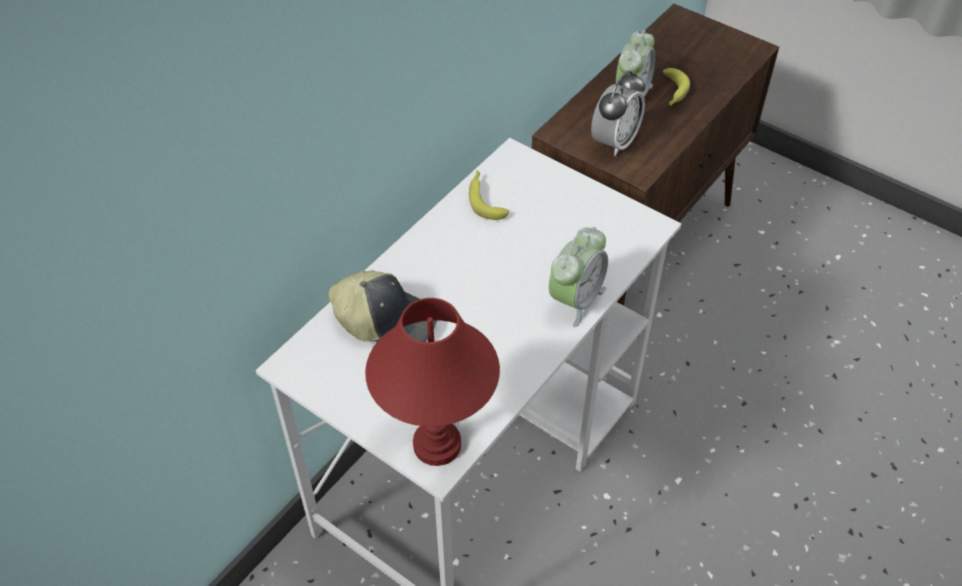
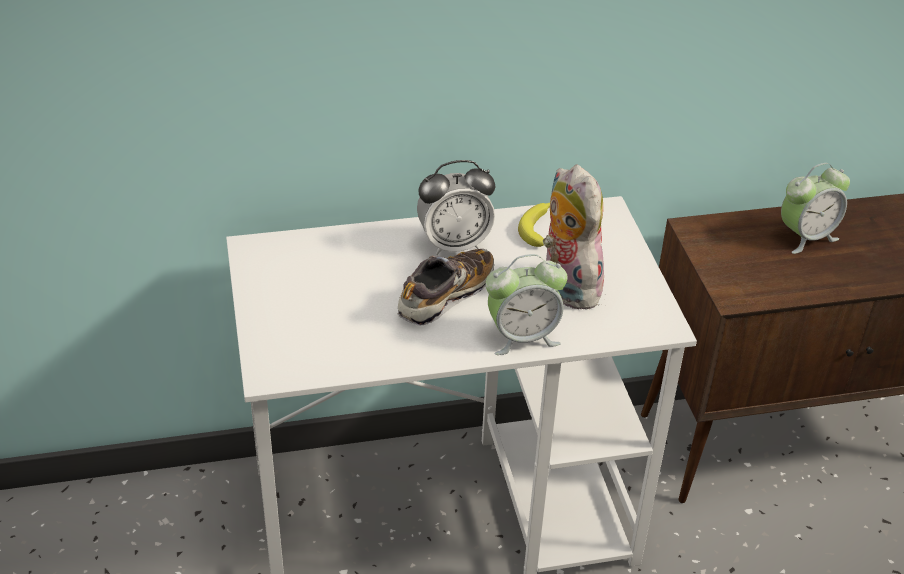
camera: 40 degrees right, 10 degrees down
(386, 320) = (355, 261): cap -> none
(437, 444) = (286, 360): red table lamp -> none
(487, 304) = (445, 297): none -> shoe
(557, 238) = (566, 286): none -> plush toy
(614, 142) = (739, 263): alarm clock -> alarm clock (454, 244)
(672, 93) = (851, 256): banana -> none

